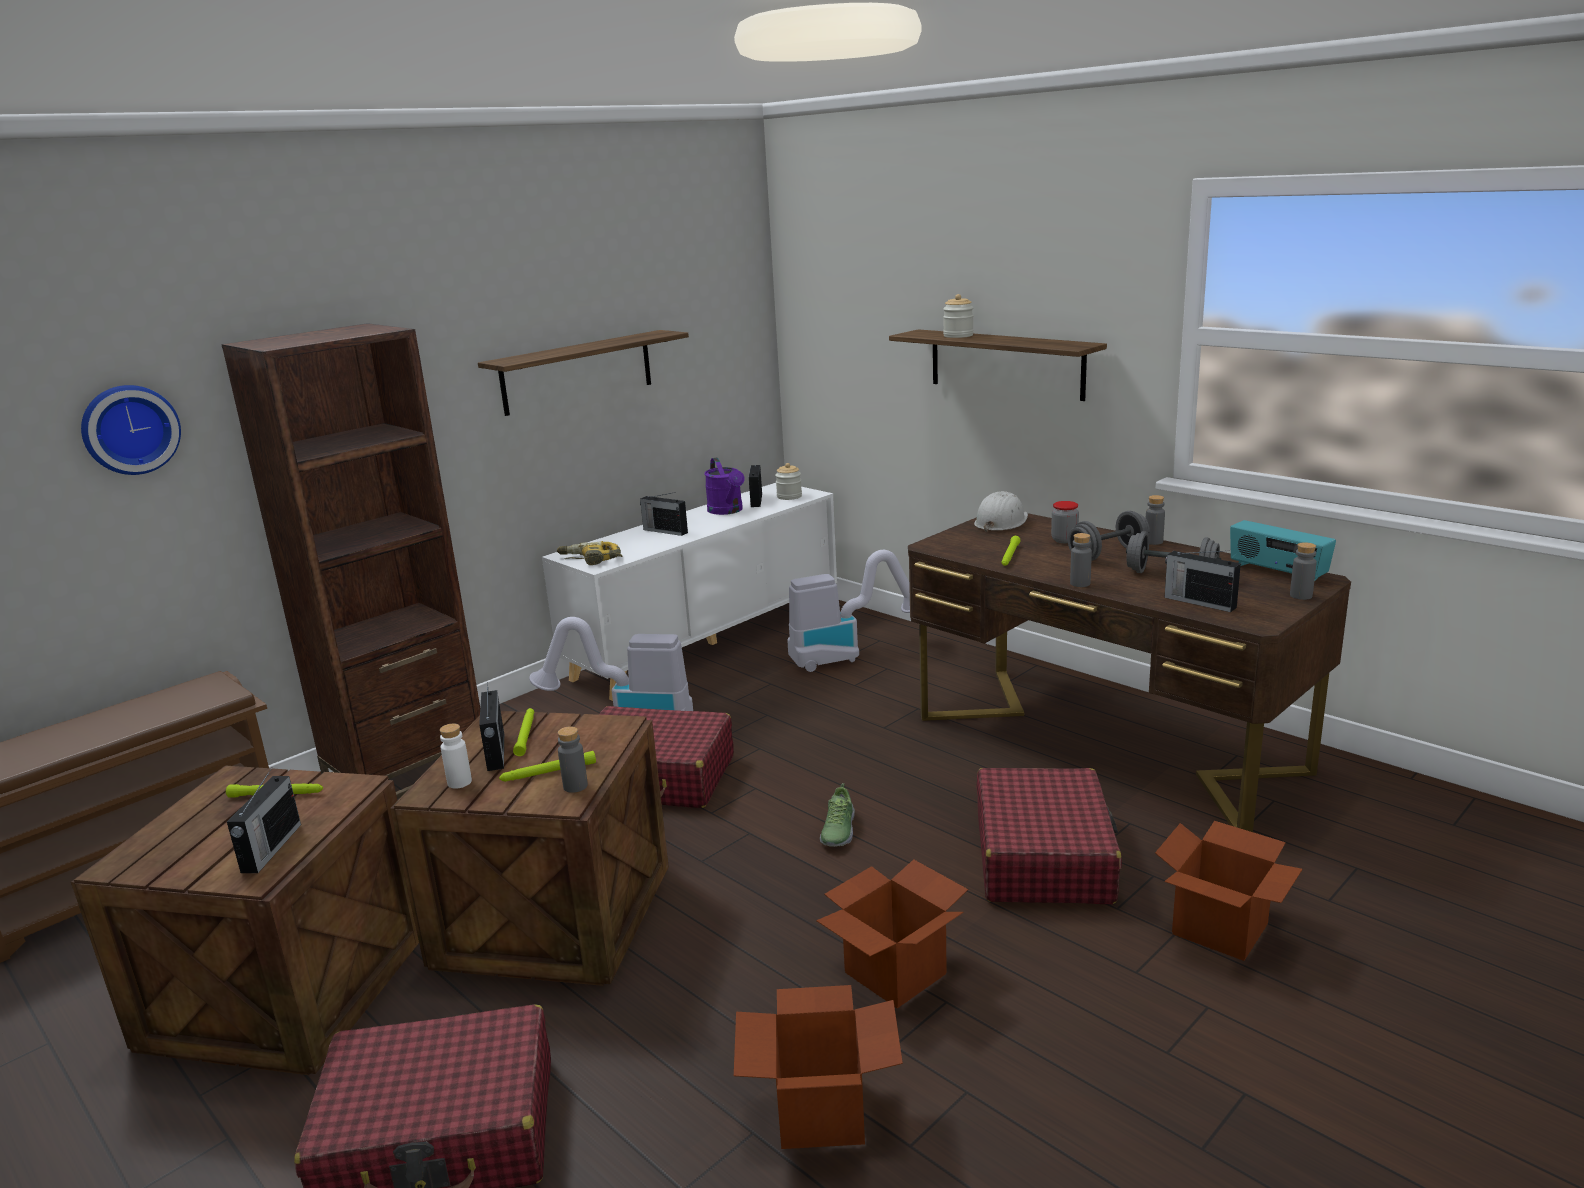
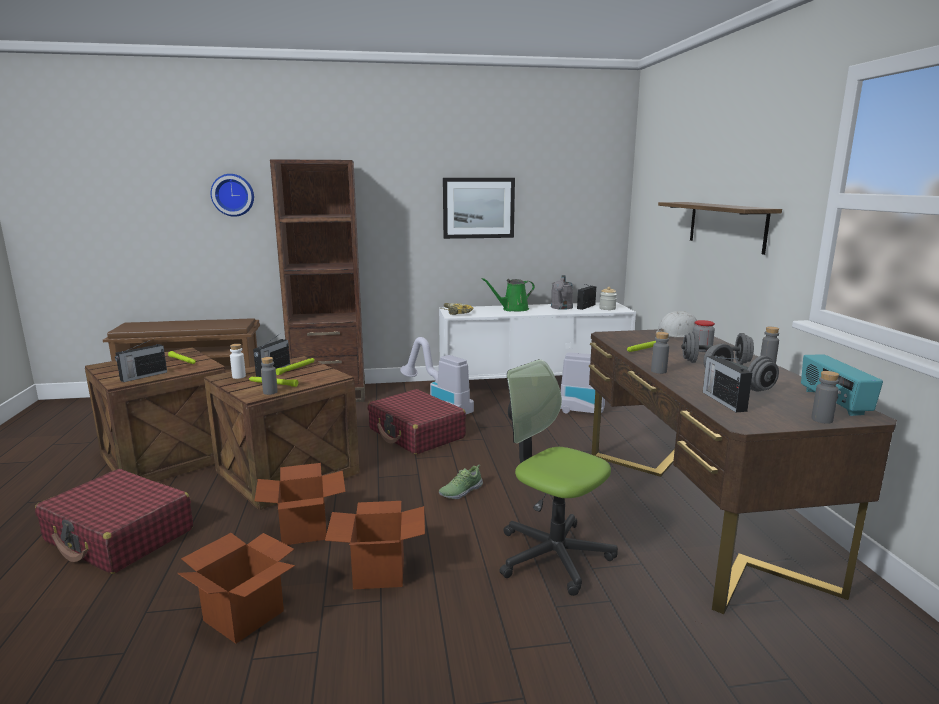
camera: 35 degrees right, 5 degrees down
(577, 372) = (478, 208): shelf -> picture
(664, 531) = (513, 309): radio -> green watering can
(727, 511) = (561, 308): purple watering can -> grey watering can
(958, 336) = (697, 203): jar -> none
(1043, 857) = (553, 555): red suitcase -> office chair
(1219, 929) = (607, 656): cardboard box -> cardboard box (304, 530)

